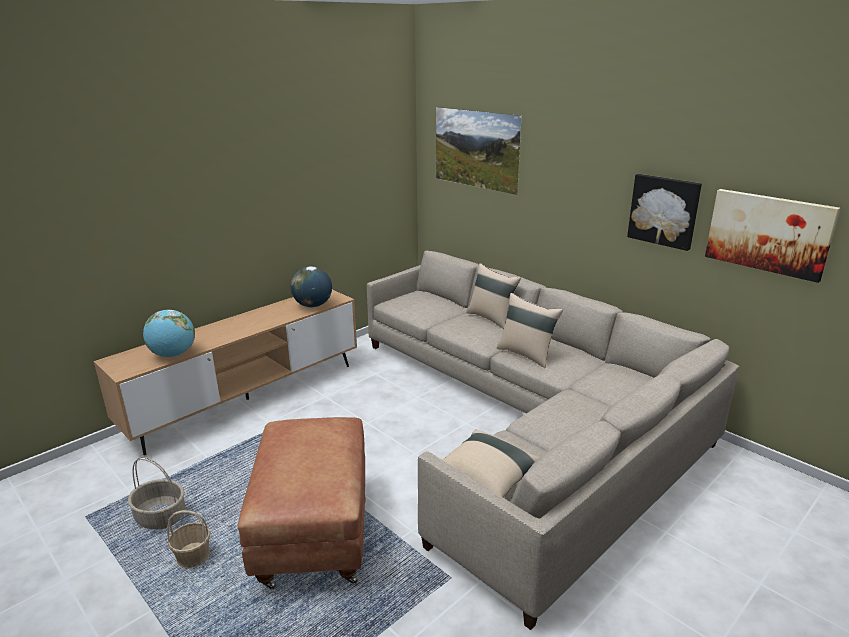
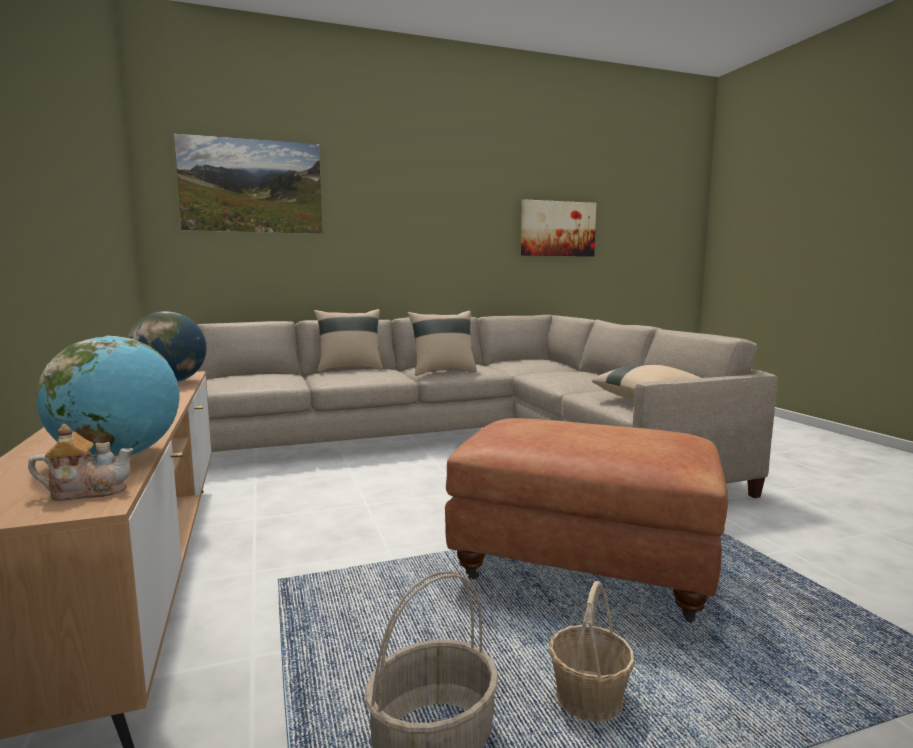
camera: 65 degrees left, 15 degrees down
(135, 367) = (87, 491): none -> teapot
(664, 211) = (482, 224): picture -> none

